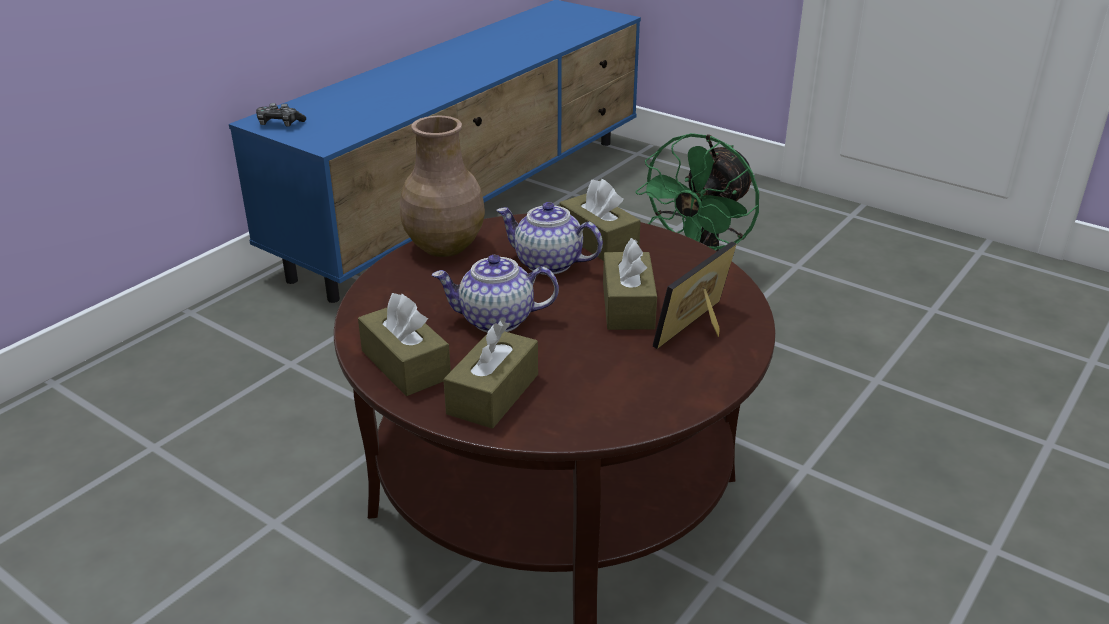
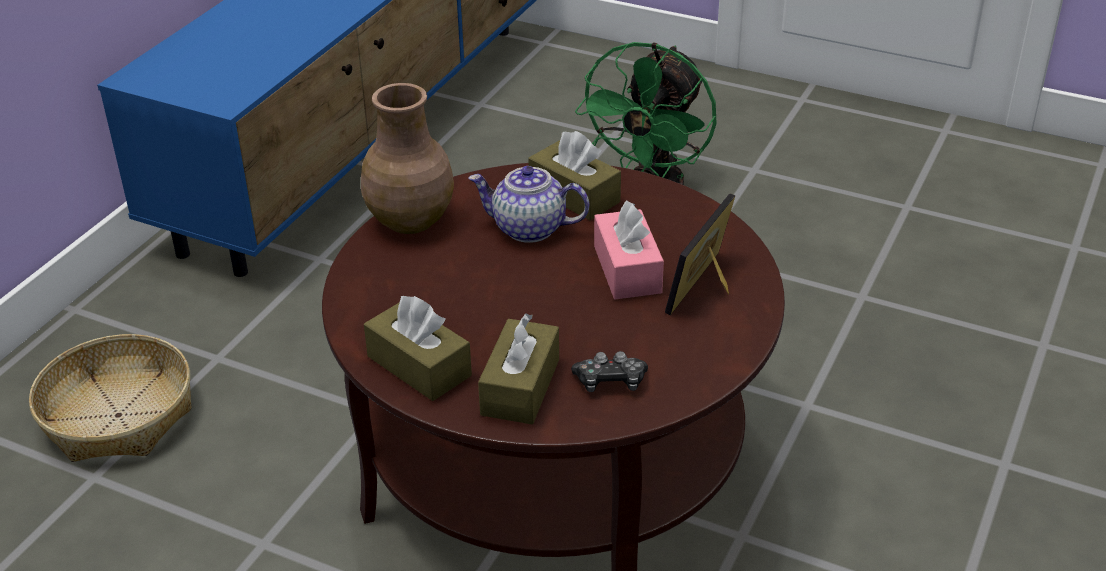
camera: 10 degrees left, 5 degrees up
(192, 399) = (118, 415): none -> basket
(279, 124) = (160, 79): game controller -> game controller (610, 382)
(496, 320) = (496, 303): teapot -> none
(628, 306) = (627, 269): brown tissue box -> pink tissue box

